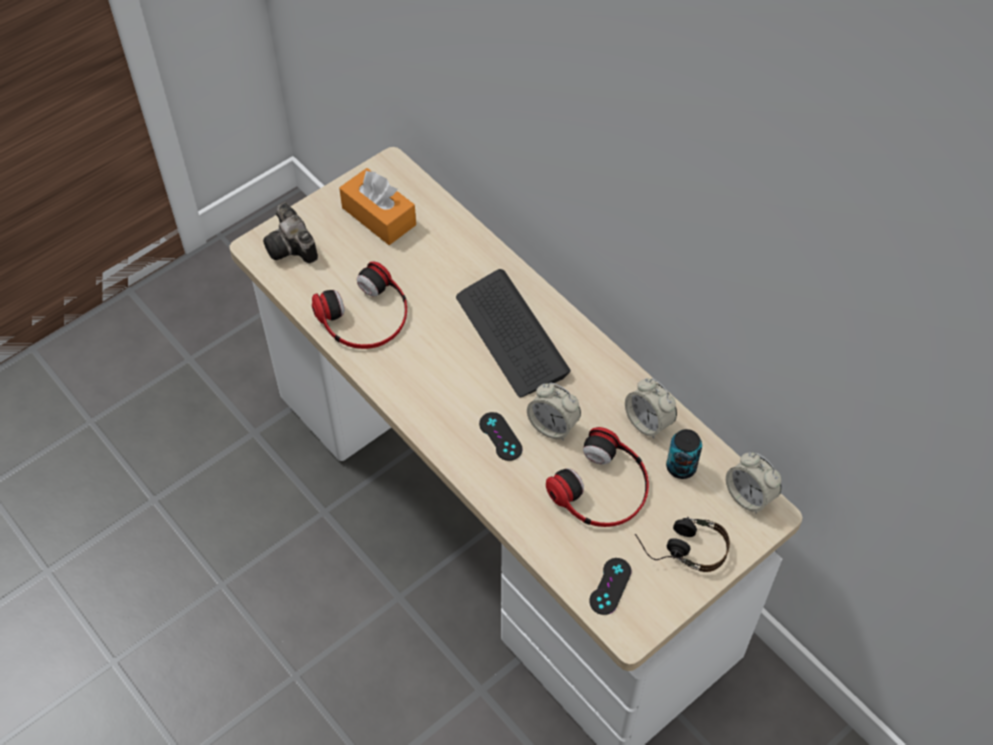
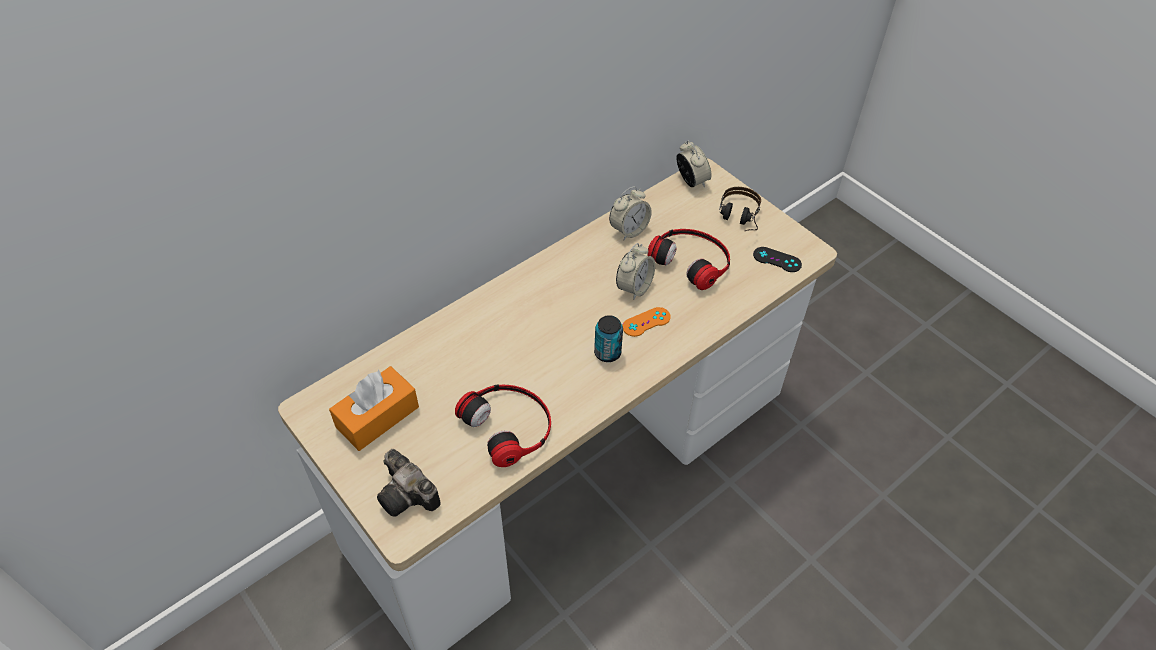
camera: 90 degrees left, 5 degrees down
(292, 248) = (409, 496): camera -> camera turned 75 degrees clockwise
(500, 436) = (646, 322): black game controller -> orange game controller
(511, 335) = (538, 312): keyboard -> none
(681, 467) = (669, 214): can -> can (607, 353)
(749, 496) = (691, 181): alarm clock -> alarm clock turned 75 degrees counterclockwise

